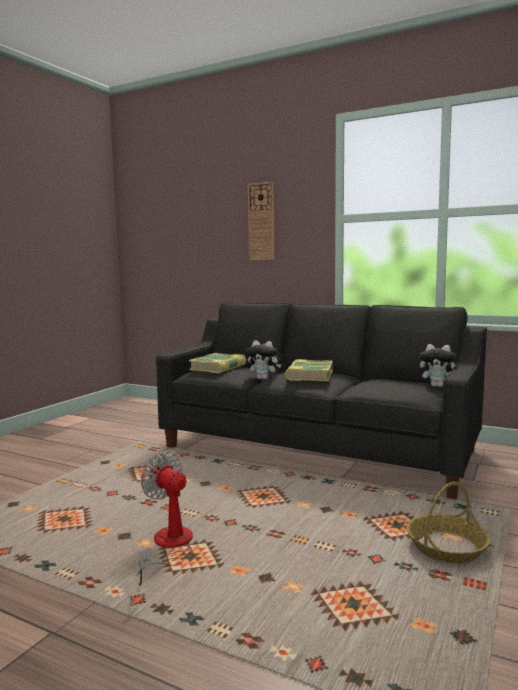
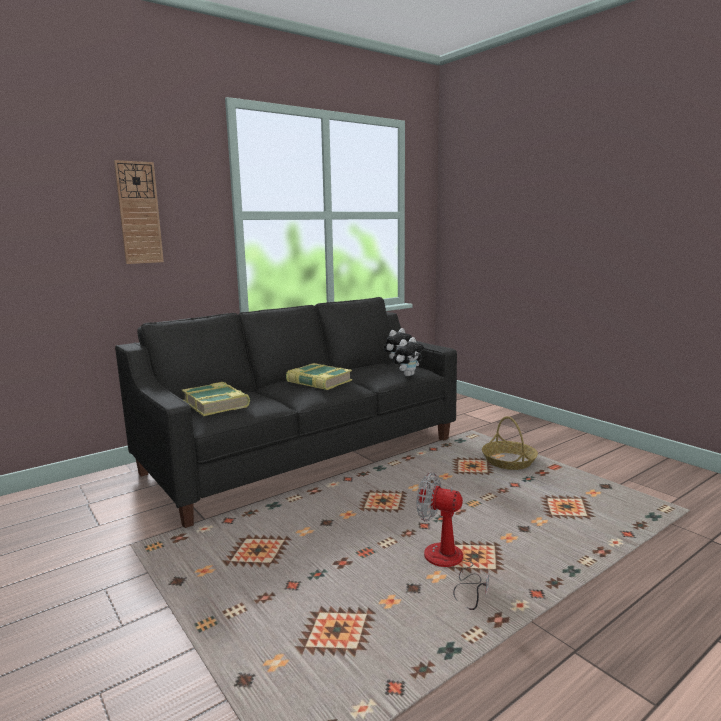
camera: 65 degrees left, 5 degrees up
(169, 547) = (449, 565): fan -> fan turned 45 degrees clockwise
(264, 378) = (282, 398): plush toy -> plush toy (408, 375)

